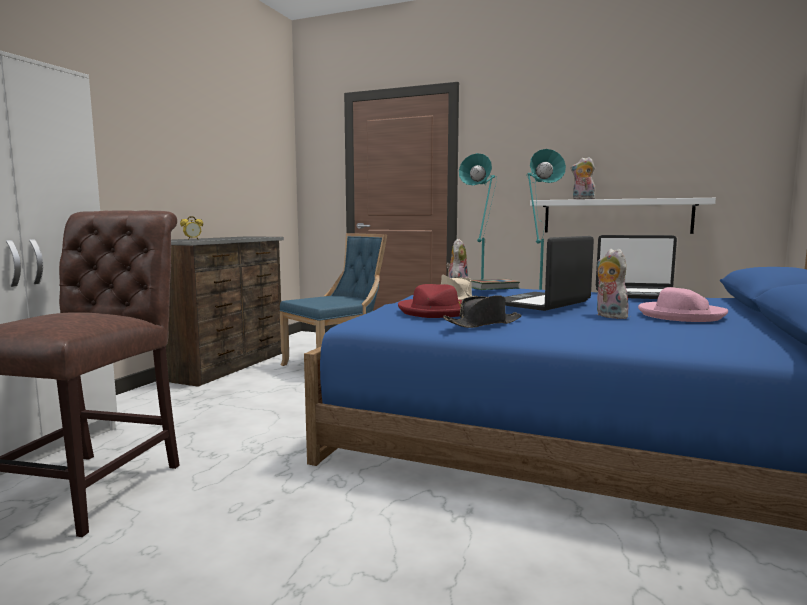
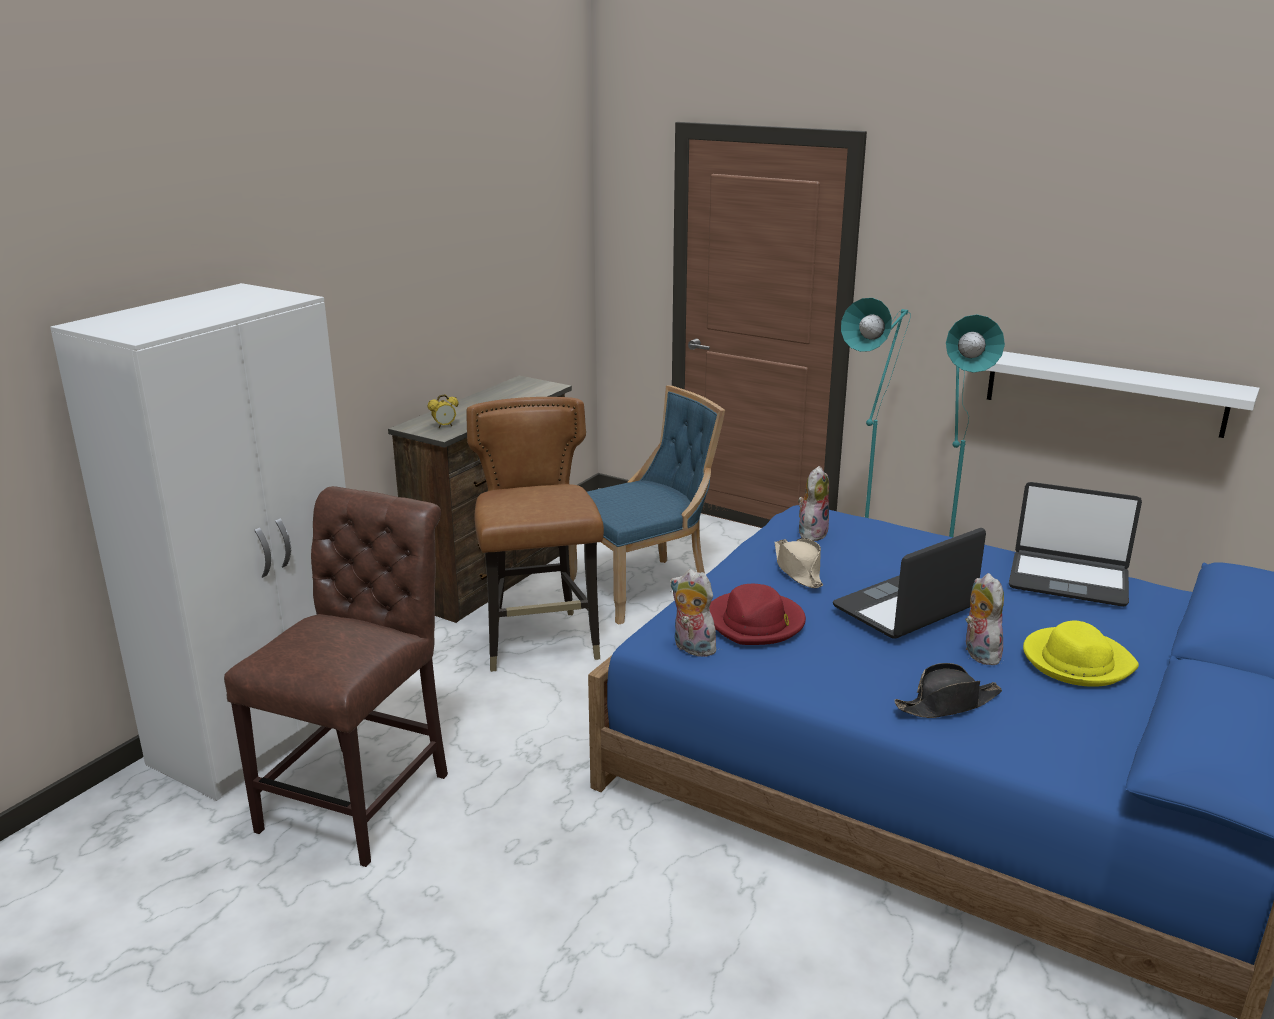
camera: 10 degrees right, 15 degrees up
(263, 391) = (540, 642): none -> brown chair
(483, 324) = (803, 667): black hat -> black hat (948, 704)
(492, 288) = (857, 547): book -> none
(582, 199) = (1047, 364): plush toy -> plush toy (691, 648)
(680, 315) = (1076, 661): pink hat -> yellow hat

